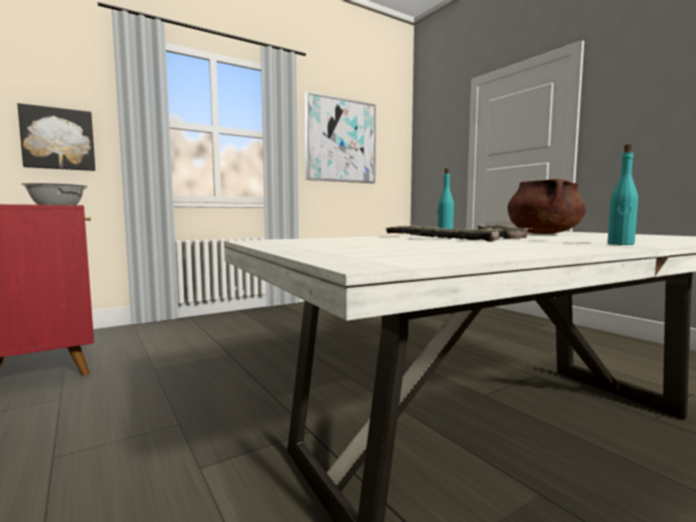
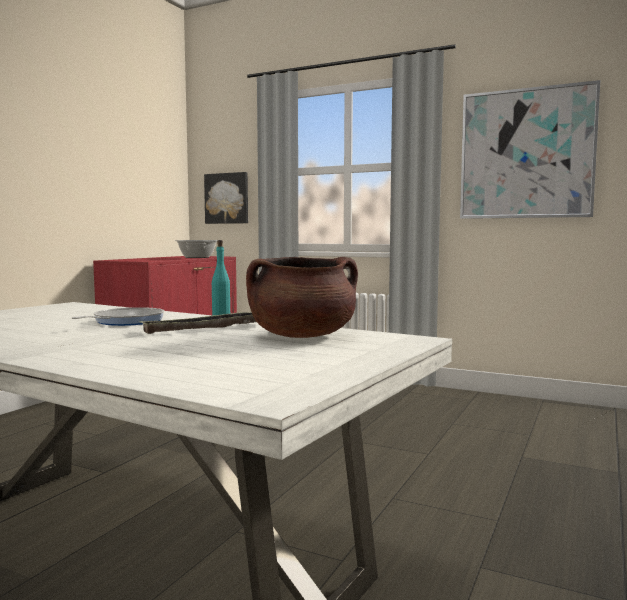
camera: 60 degrees right, 0 degrees up
(439, 239) = (125, 321): tray -> frying pan
(620, 244) = (59, 353): turquoise bottle -> none

